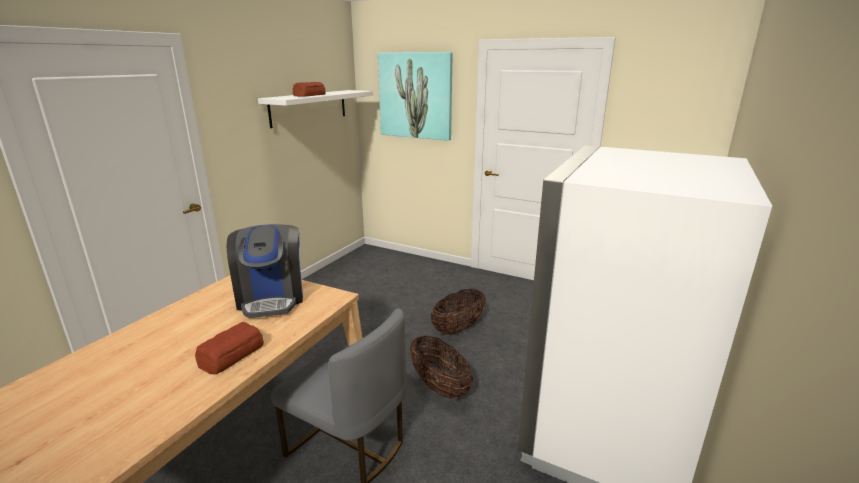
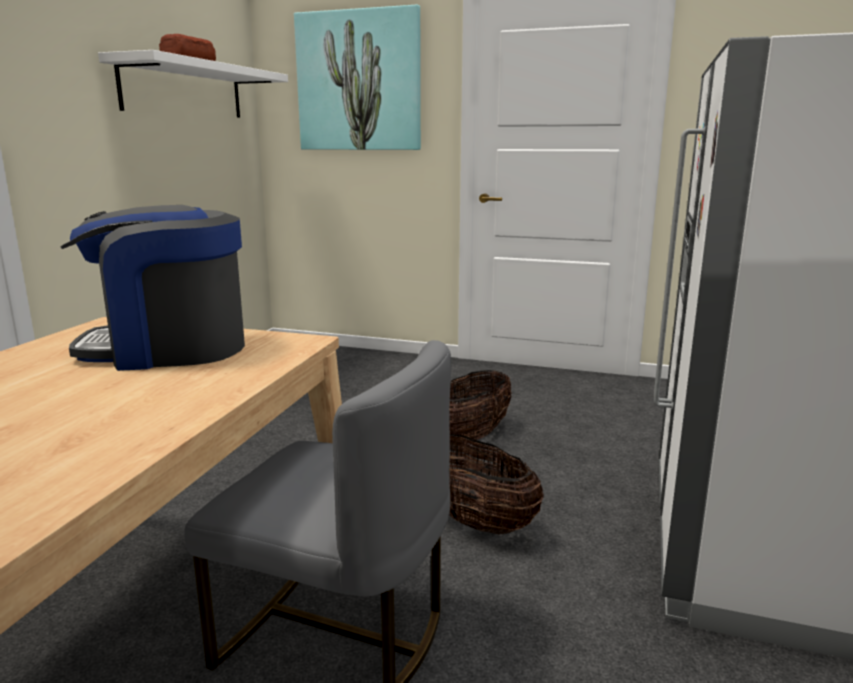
camera: 10 degrees left, 5 degrees down
(230, 355) = (111, 426): bread -> none
(271, 298) = (168, 349): coffee machine -> coffee machine turned 105 degrees clockwise

